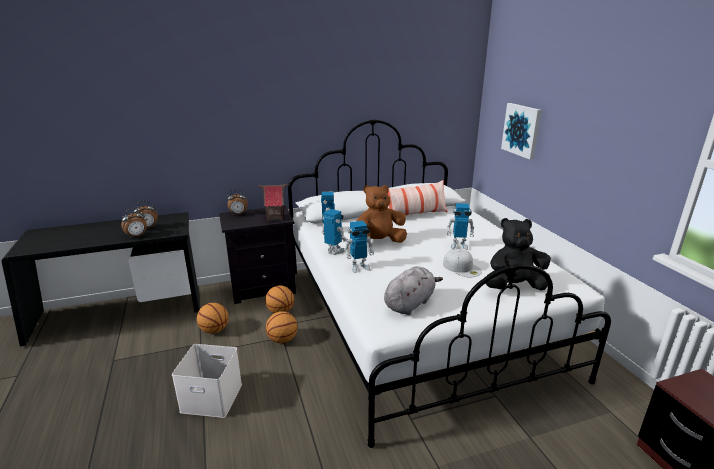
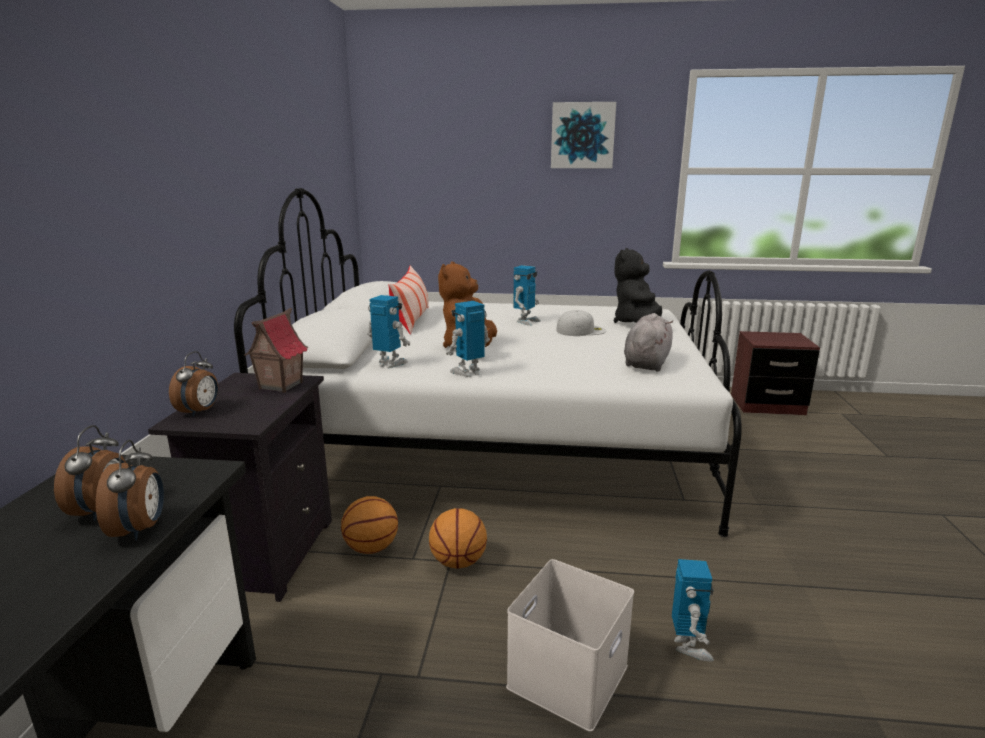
camera: 65 degrees left, 5 degrees down
(215, 330) = (352, 644): basketball -> none
(359, 267) = (533, 368): toy robot -> toy robot (689, 646)
(410, 303) = (647, 363): grey plush toy -> grey plush toy turned 45 degrees clockwise
(521, 130) = (451, 188): picture -> picture (582, 135)

